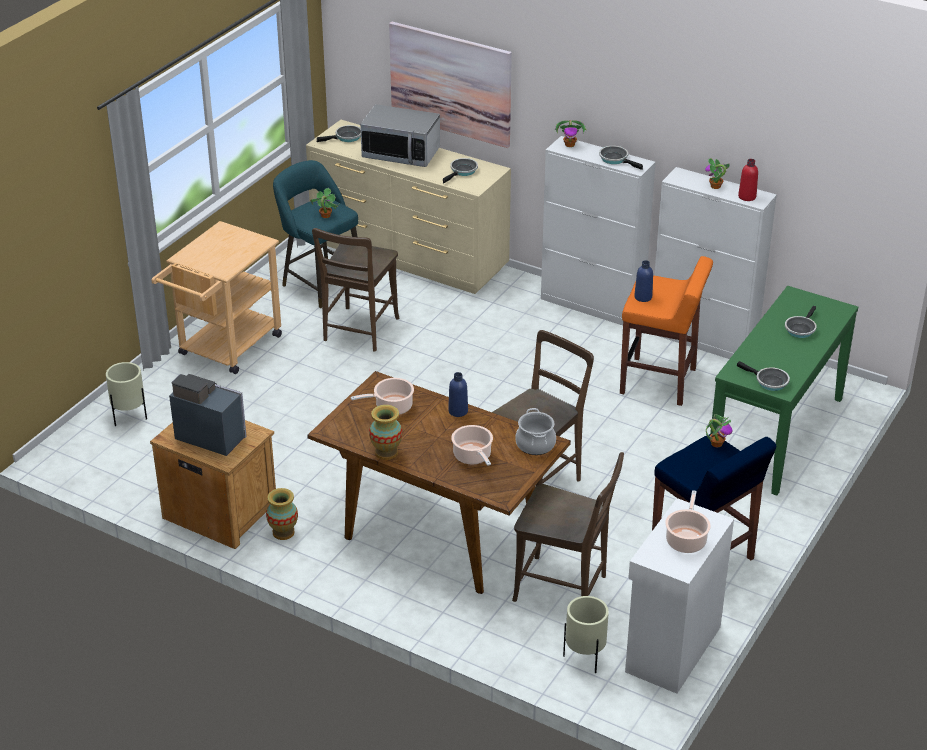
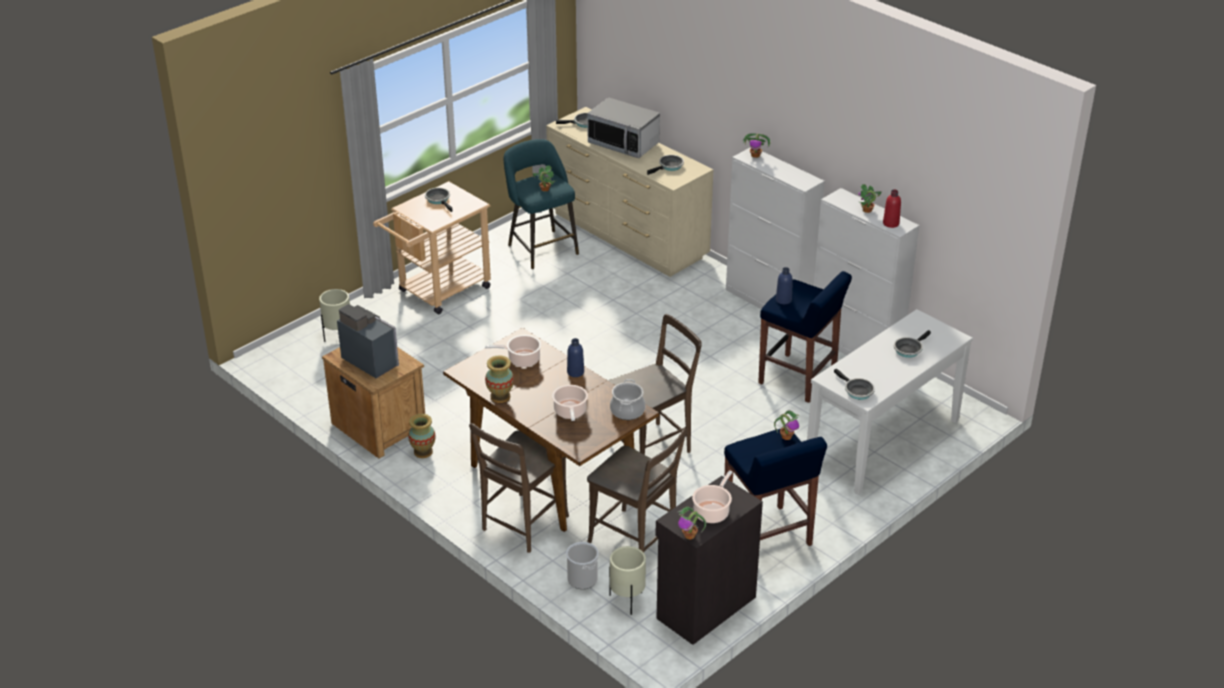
camera: 15 degrees right, 0 degrees up
(359, 332) = (556, 294): brown chair -> brown chair (522, 525)
(451, 83) = (670, 87): picture -> none
(525, 643) = (582, 579): none -> bucket
(615, 159) = (790, 174): frying pan -> frying pan (439, 200)
(659, 382) = (798, 379): orange stool -> blue stool
(671, 649) = (704, 607): white cabinet -> black cabinet
(675, 571) = (690, 535): none -> potted plant
(776, 434) = (883, 441): green console table -> white console table

